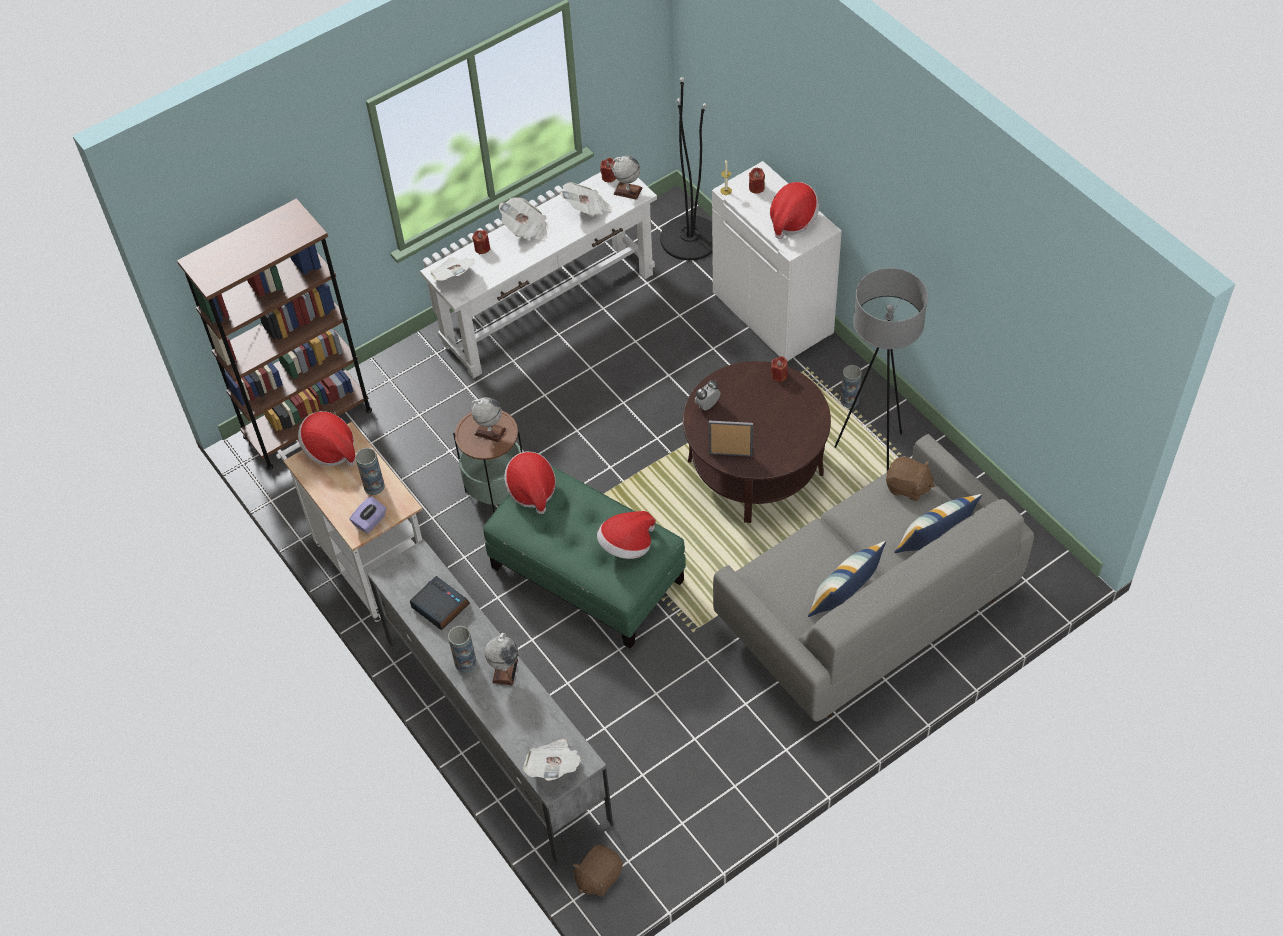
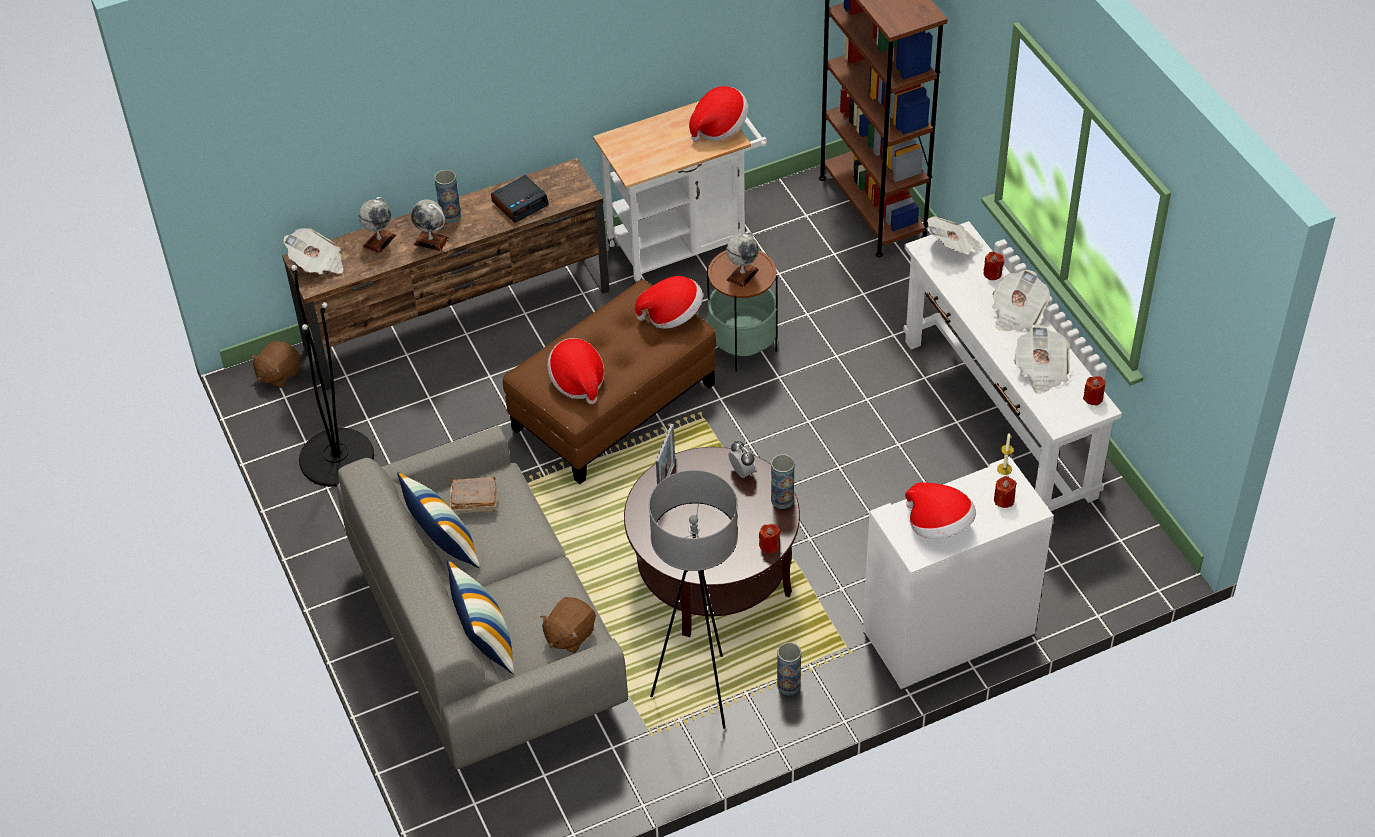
camera: 100 degrees right, 5 degrees down
(370, 521) = (621, 149): purple tissue box -> none
(374, 486) = (663, 154): vase -> vase (782, 500)
(496, 728) = (459, 319): grey tv stand -> brown tv stand
(586, 574) = (613, 405): green ottoman -> brown ottoman
(598, 877) = (278, 374): brown plush toy -> brown plush toy turned 105 degrees counterclockwise
(627, 191) = (1065, 412): globe -> globe (379, 241)
(689, 238) = (1095, 569): black floor lamp -> black floor lamp (336, 457)
(790, 587) = (473, 501): none -> brown book

